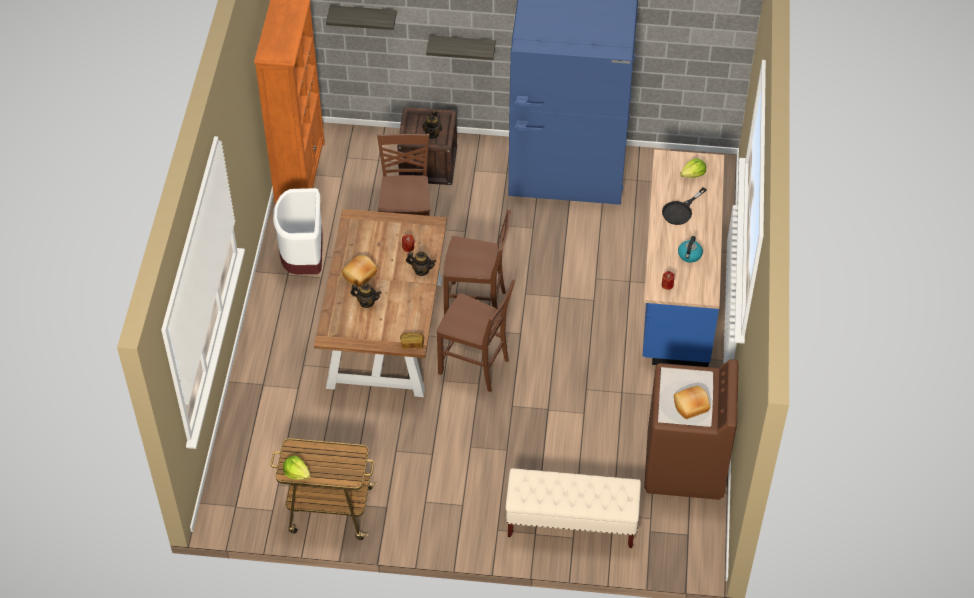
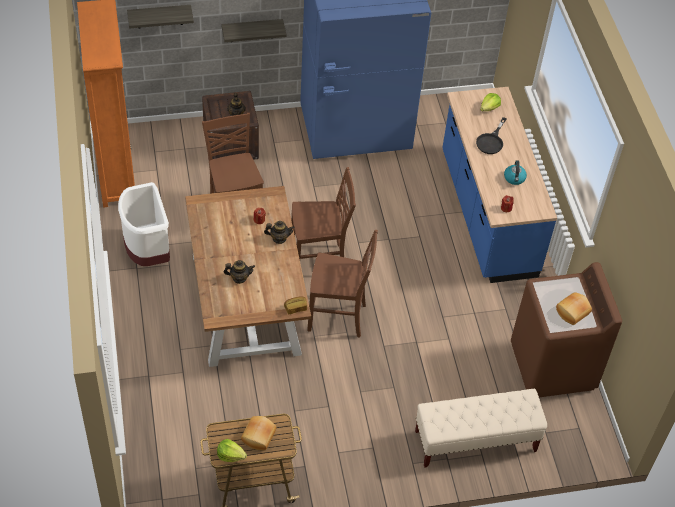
camera: 20 degrees left, 0 degrees up
(360, 275) = (224, 254): bread -> bread (259, 437)

